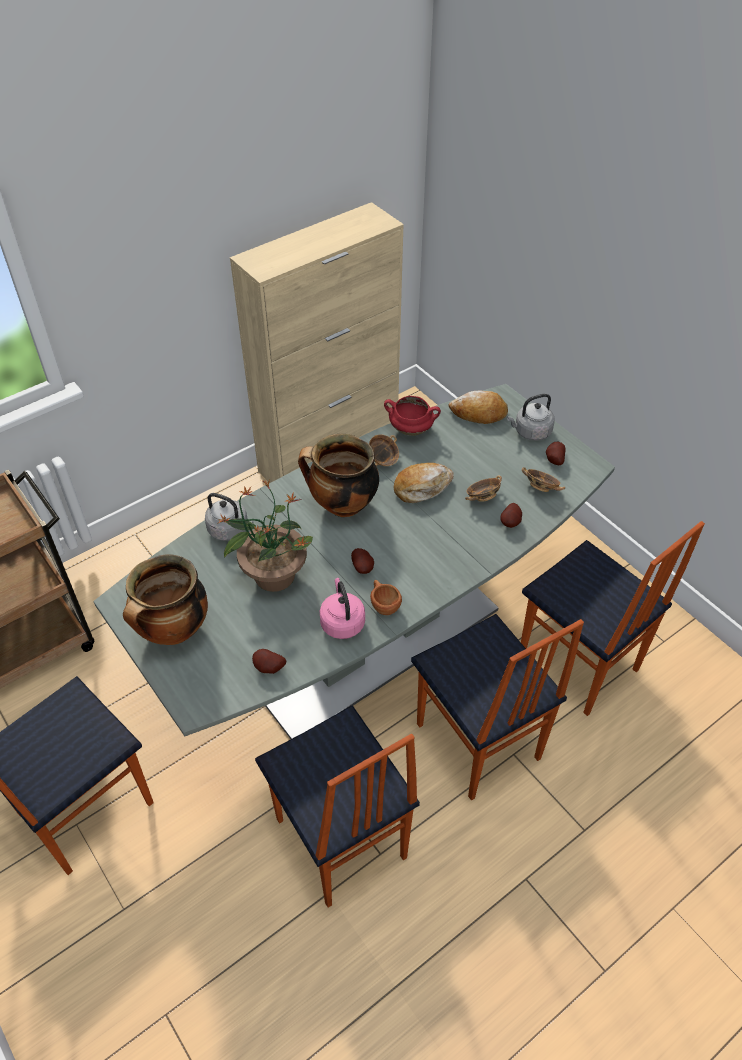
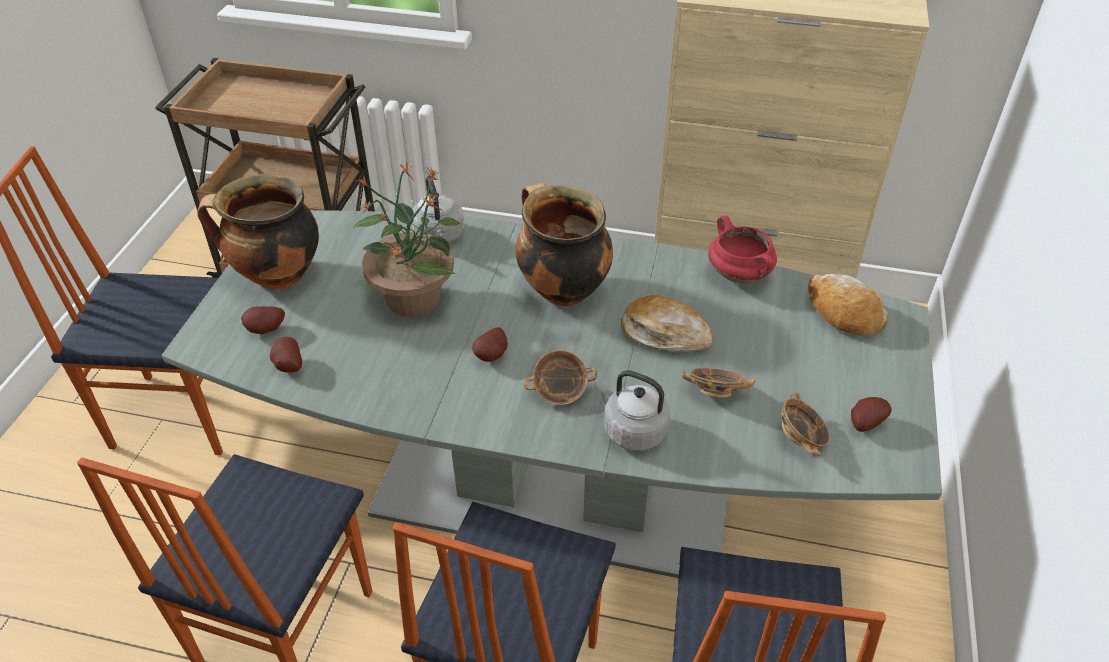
camera: 50 degrees right, 5 degrees down
(342, 622) = (400, 384): pink kettle -> none
(383, 460) = (665, 281): bowl -> bowl (560, 393)
(383, 604) = (458, 402): brown cup -> none
(511, 523) = (707, 442): potato -> potato (266, 331)
(530, 432) = (879, 374): grey kettle -> grey kettle (631, 430)

